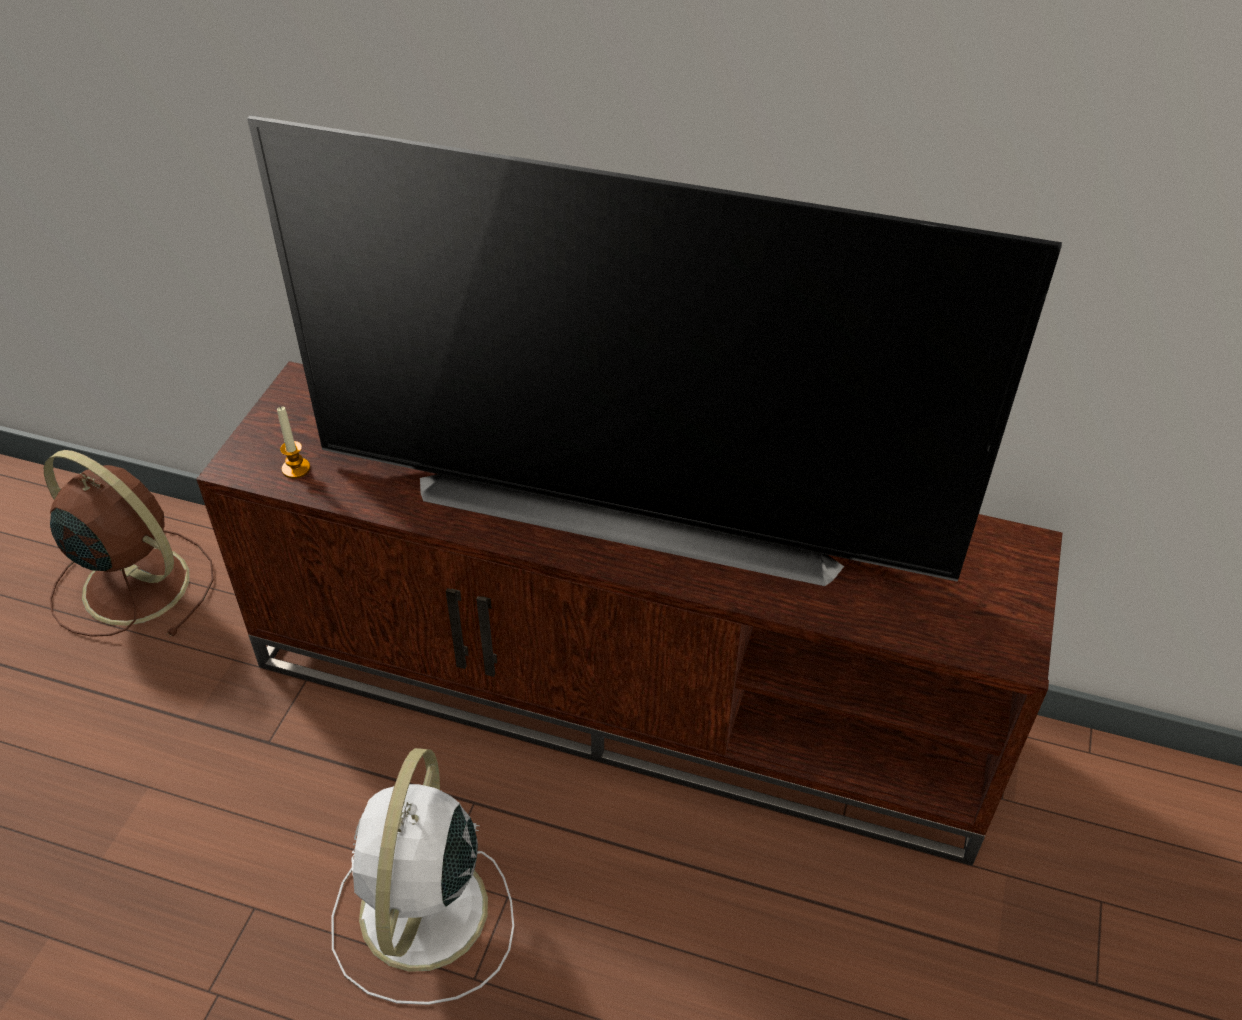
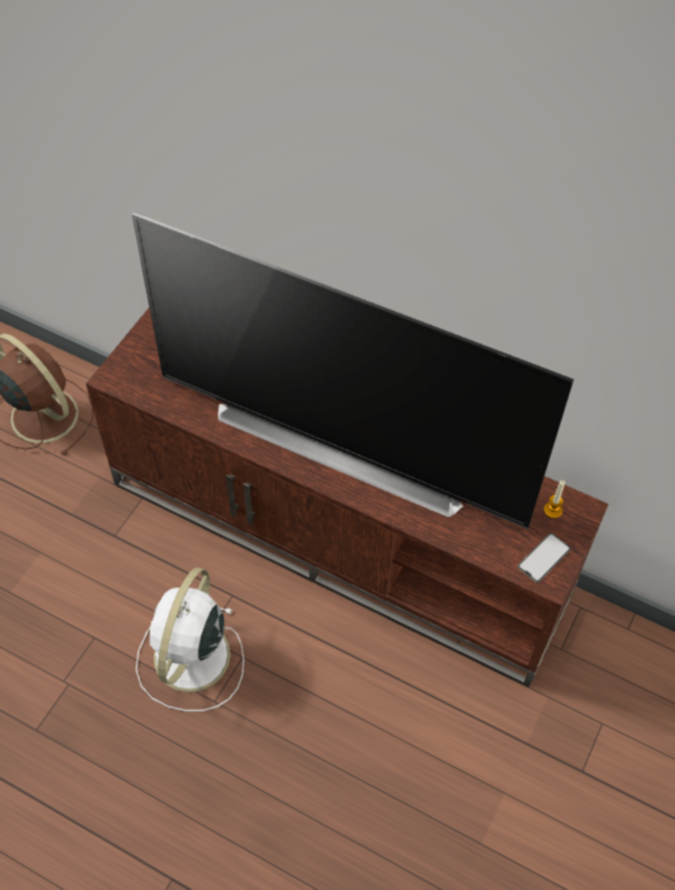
camera: 10 degrees right, 10 degrees up
(296, 468) = (145, 385): candle -> candle (552, 510)
(994, 622) = (544, 558): none -> phone

